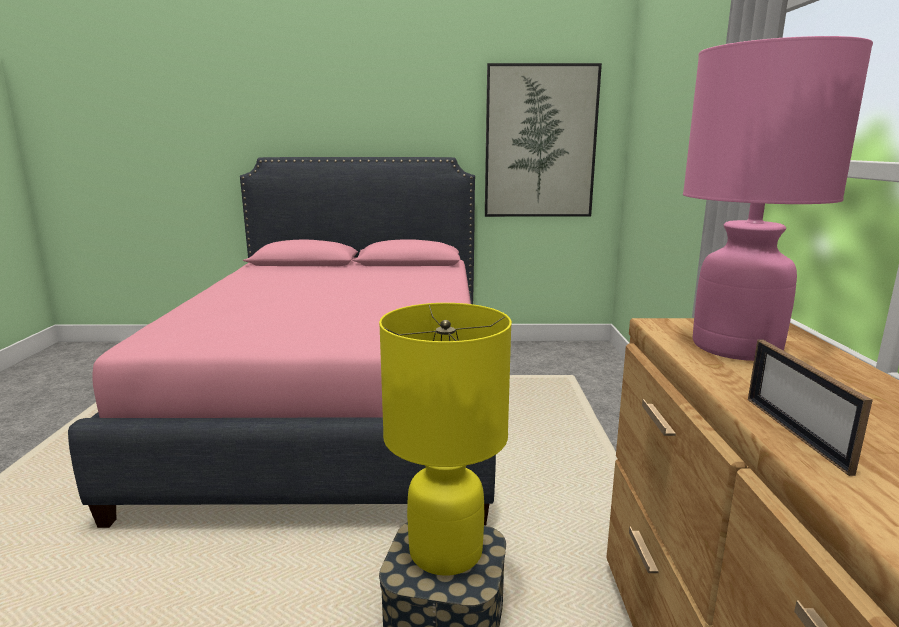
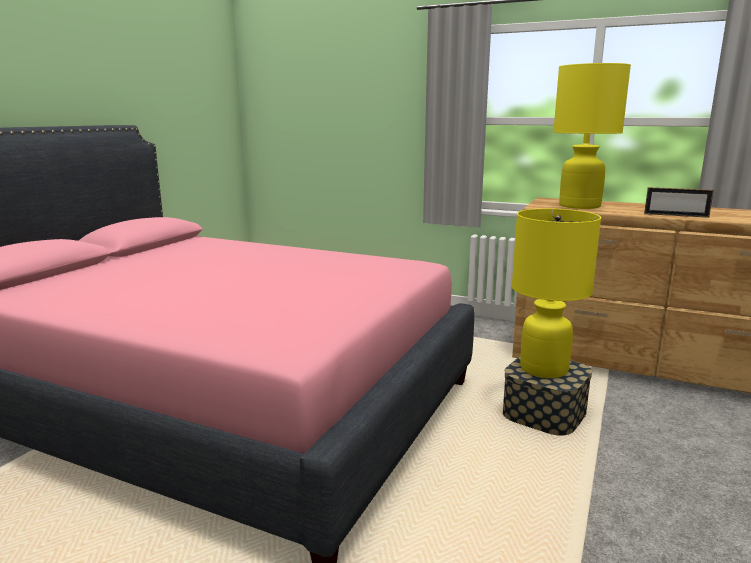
camera: 65 degrees left, 0 degrees up
(540, 142) = (189, 109): picture -> none
(735, 347) = (579, 206): pink table lamp -> yellow table lamp

